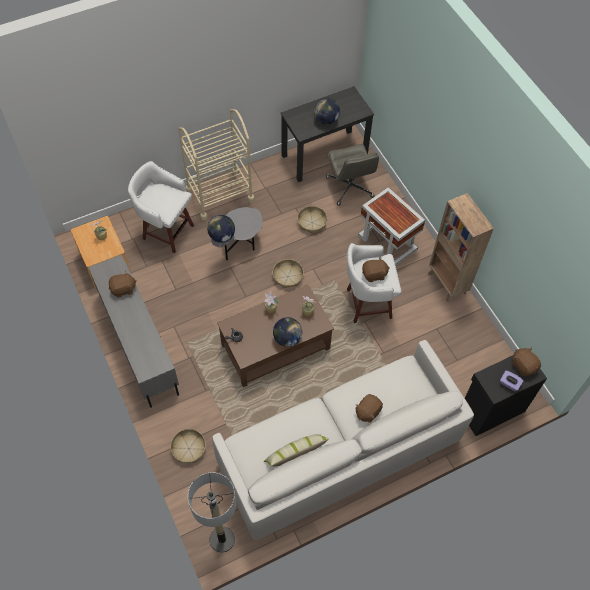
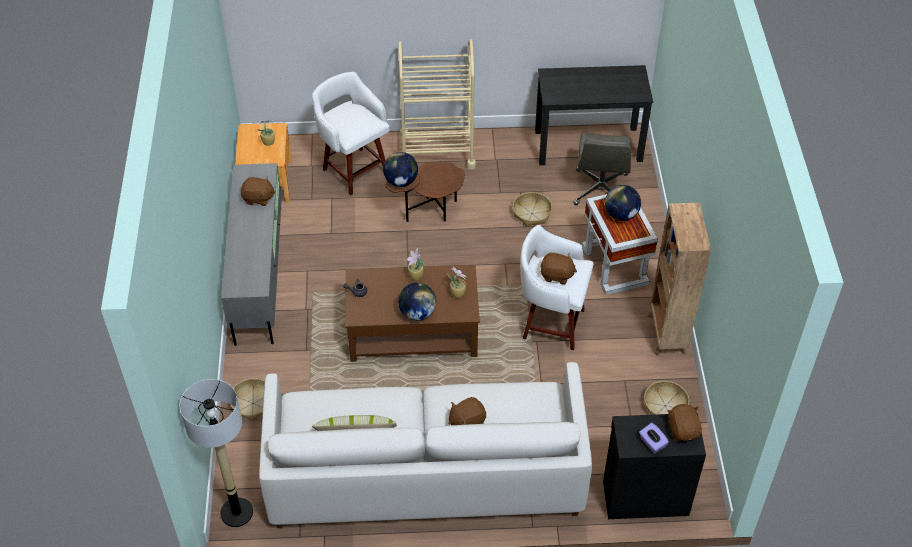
camera: 25 degrees right, 10 degrees down
(239, 247) = (429, 212): grey side table -> brown side table
(288, 276) = (470, 262): basket -> basket (665, 406)
(326, 120) = (589, 91): globe -> globe (621, 215)

